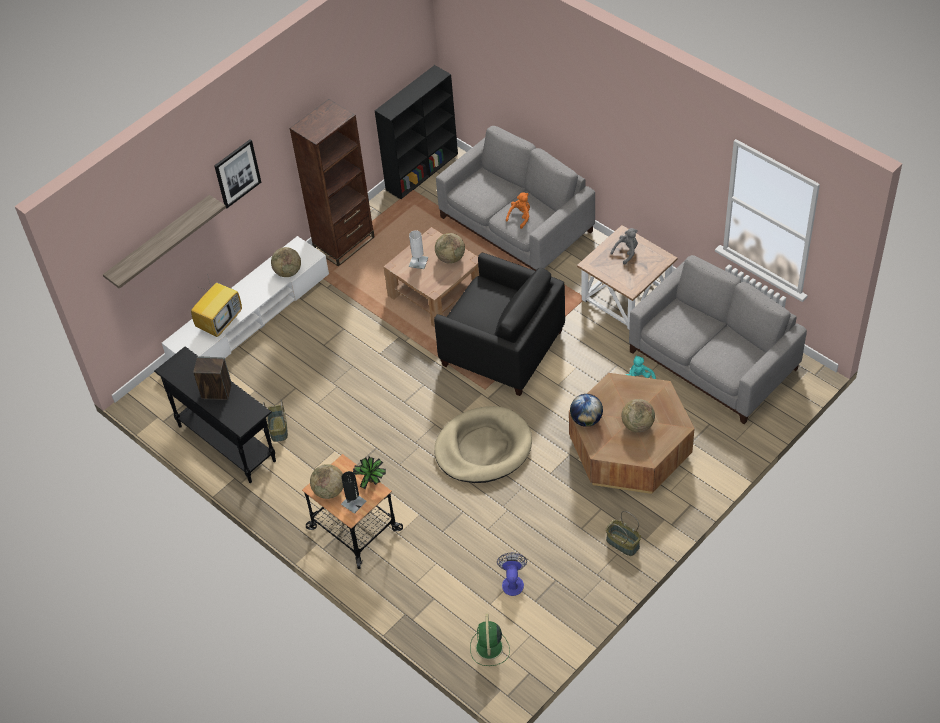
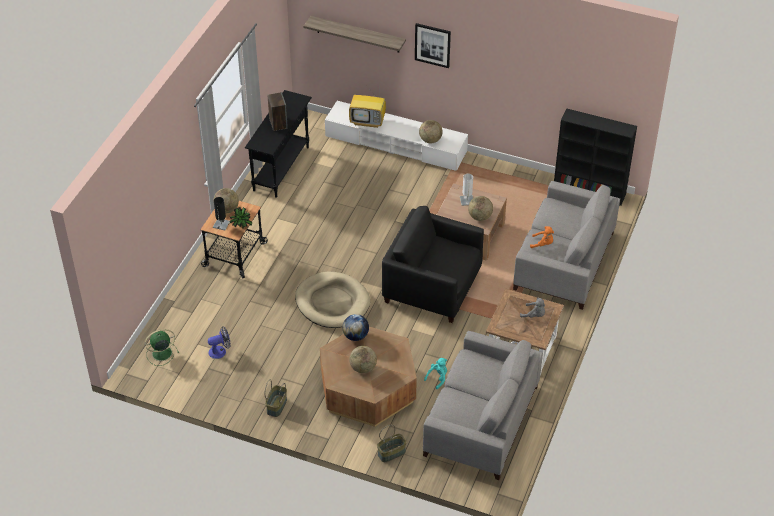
camera: 65 degrees right, 5 degrees down
(278, 428) = (304, 189): basket -> basket (391, 452)
(344, 243) = (491, 170): brown bookcase -> none
(502, 347) = (432, 287): black armchair -> black armchair turned 105 degrees clockwise

